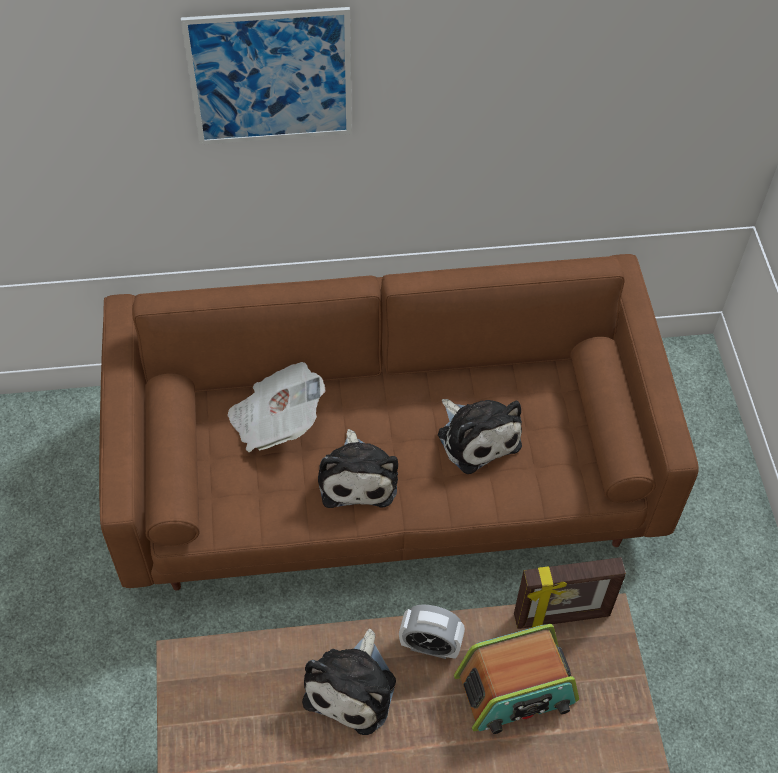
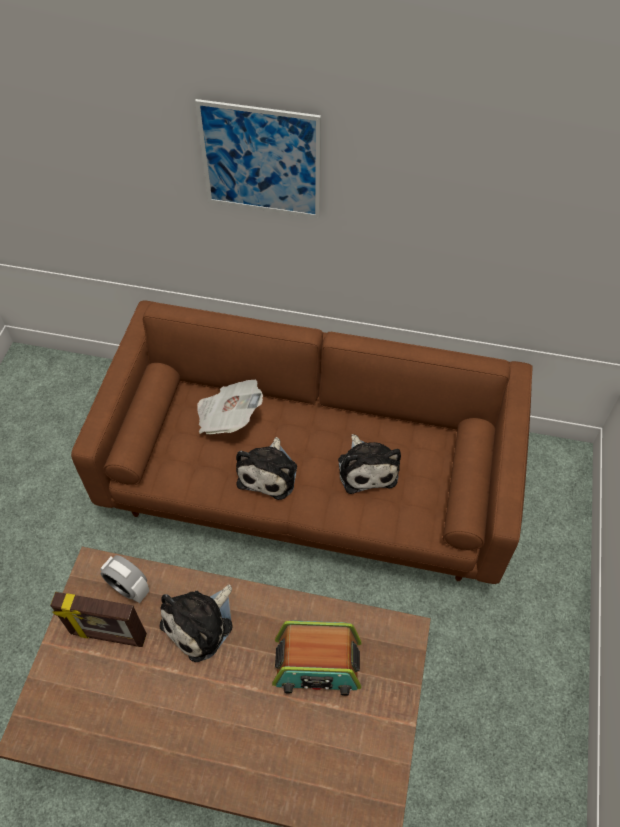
camera: 20 degrees right, 0 degrees up
(430, 646) = (267, 611): alarm clock -> alarm clock (129, 588)
(562, 617) = (374, 620): picture frame -> picture frame (108, 635)

